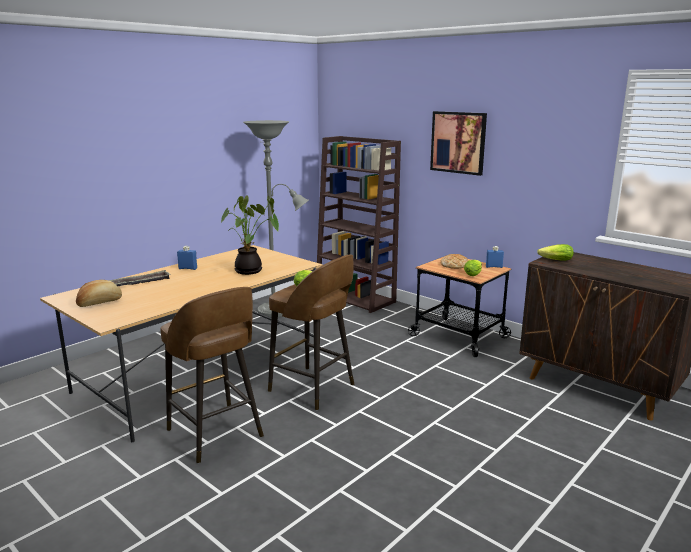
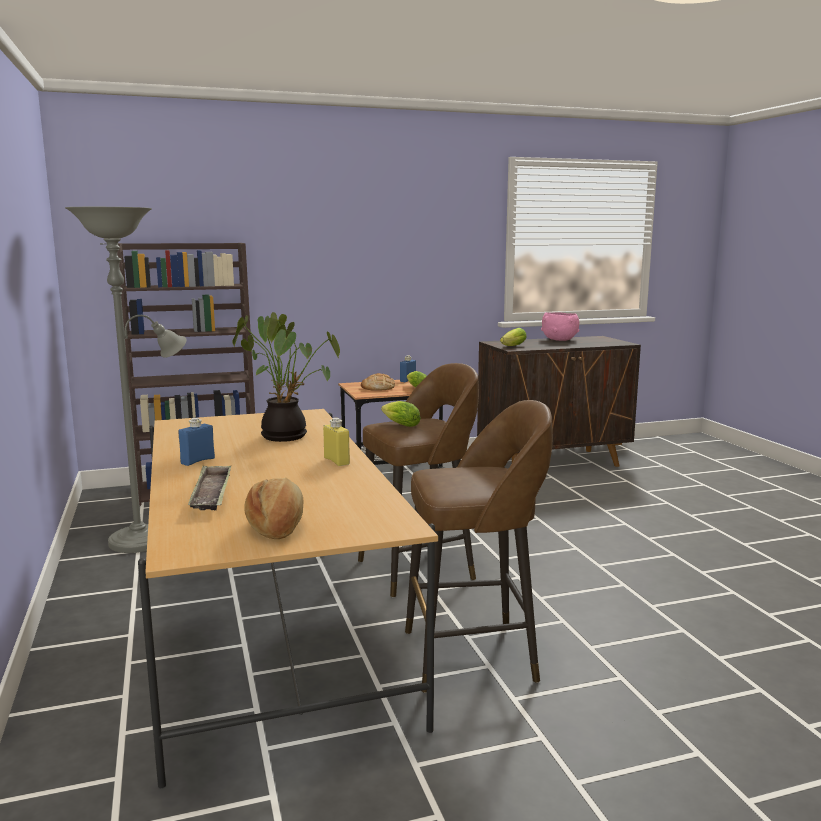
camera: 60 degrees left, 5 degrees down
(210, 290) = (336, 461): none -> yellow bottle
(458, 142) = (329, 239): picture -> none
(633, 267) = (559, 340): none -> pink bowl

